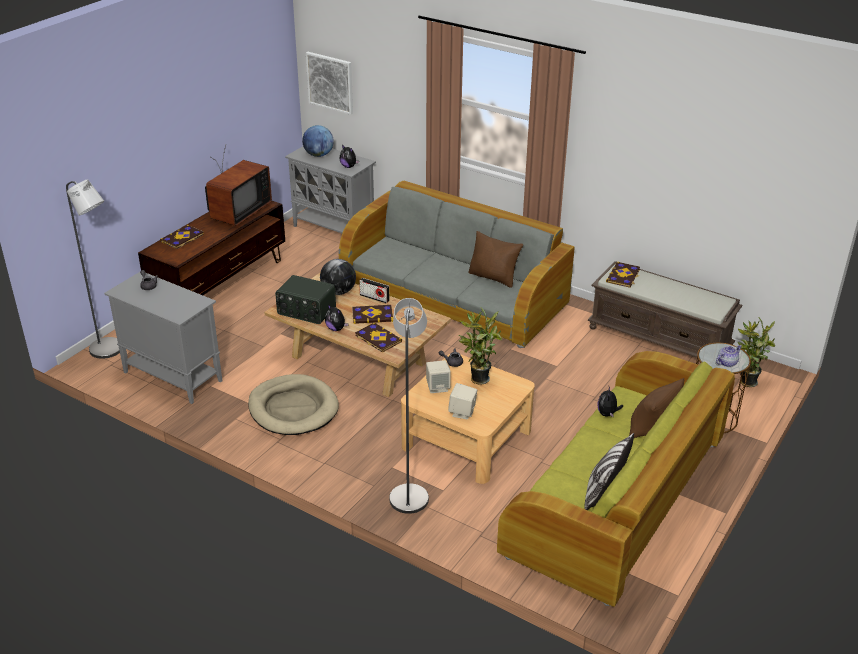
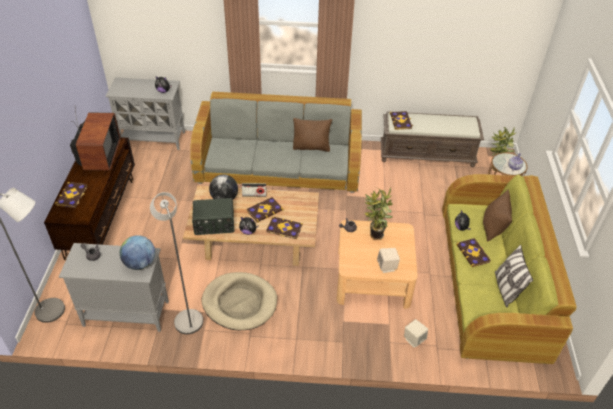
camera: 30 degrees left, 10 degrees up
(318, 155) = (131, 87): globe -> globe (140, 263)
(330, 82) = (127, 27): picture -> none
(409, 493) = (370, 337): grey floor lamp -> grey floor lamp (187, 317)
(438, 387) = (355, 253): beige speaker -> beige speaker (414, 339)
(596, 443) = (473, 253): none -> book

